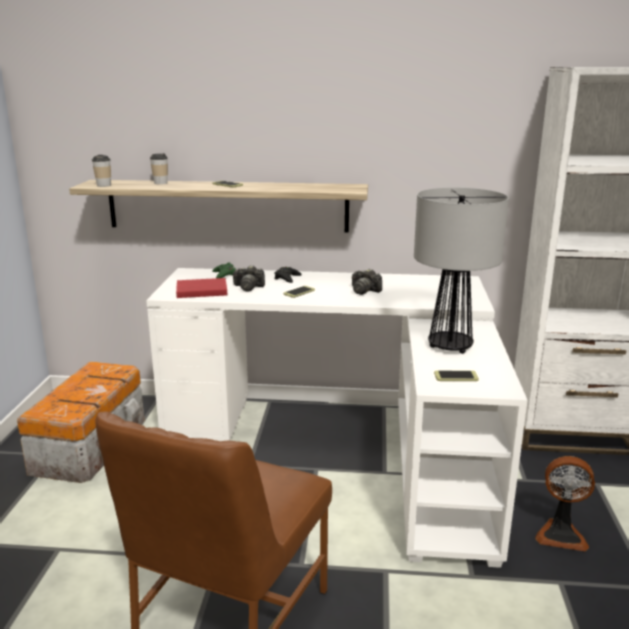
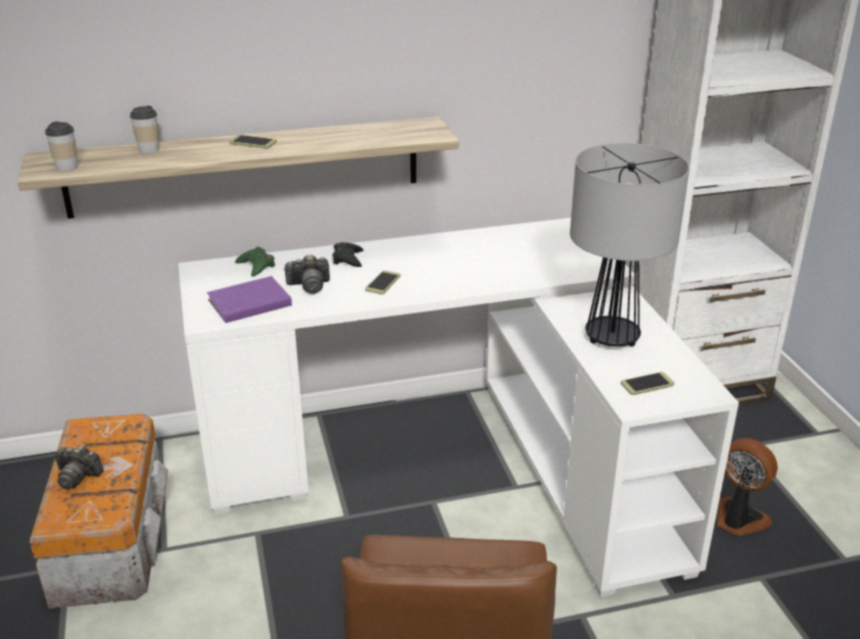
camera: 20 degrees left, 10 degrees up
(200, 290) = (247, 302): red book -> purple book
(364, 291) = (463, 266): camera -> camera (77, 476)
(561, 534) = (737, 519): fan -> fan turned 135 degrees counterclockwise

